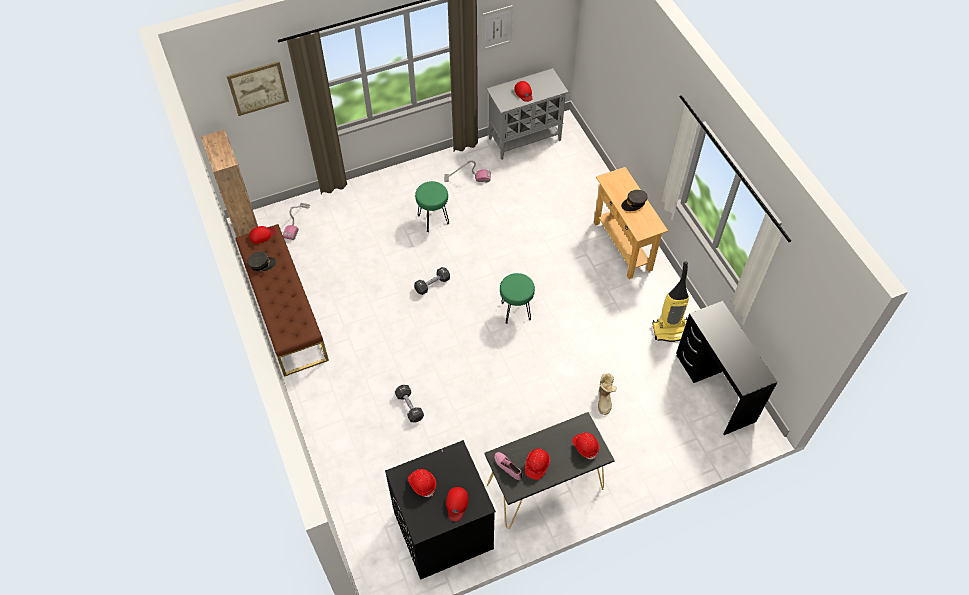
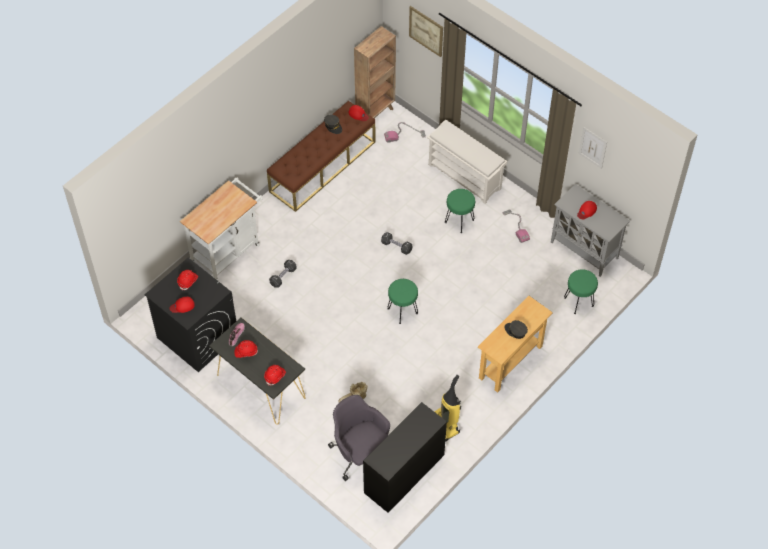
camera: 65 degrees right, 0 degrees up
(340, 450) = (228, 250): none -> white cart
(382, 192) = (465, 176): none -> white shoe rack
(580, 166) = (579, 302): none -> green stool
(675, 419) = (361, 454): none -> grey office chair

